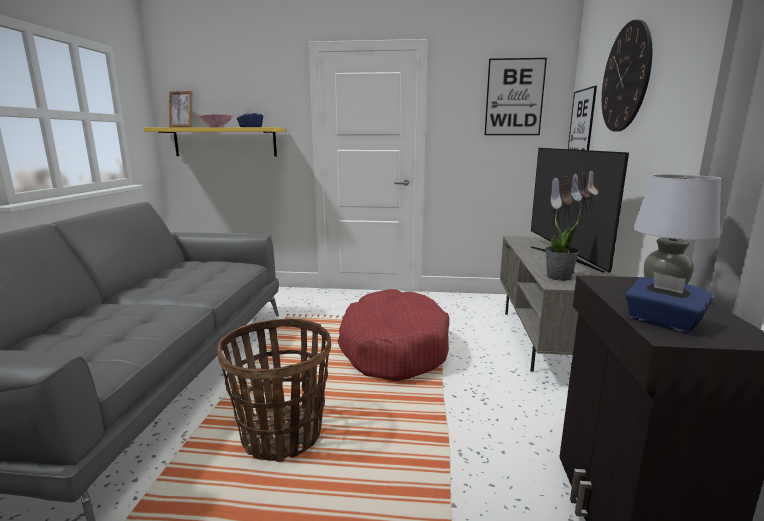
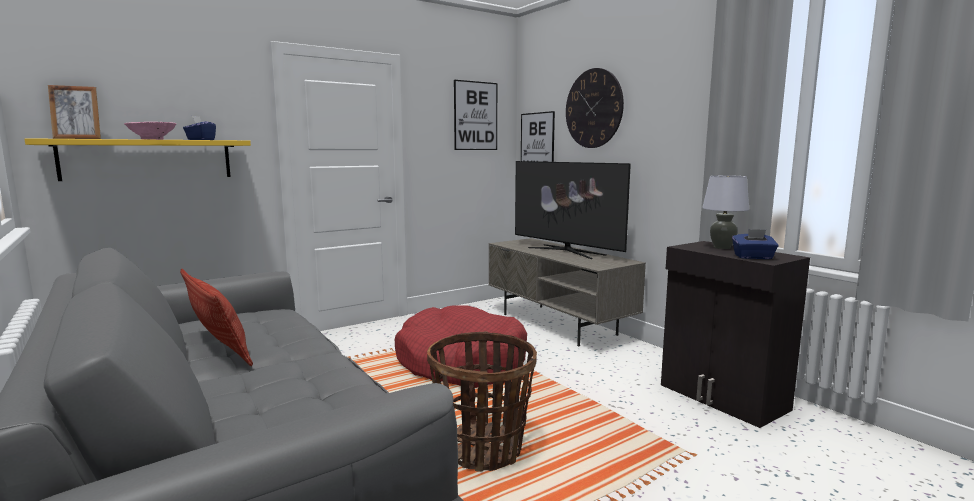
camera: 40 degrees left, 5 degrees down
(161, 283) = (219, 348): none -> pillow
(559, 277) = (590, 262): potted plant -> none

